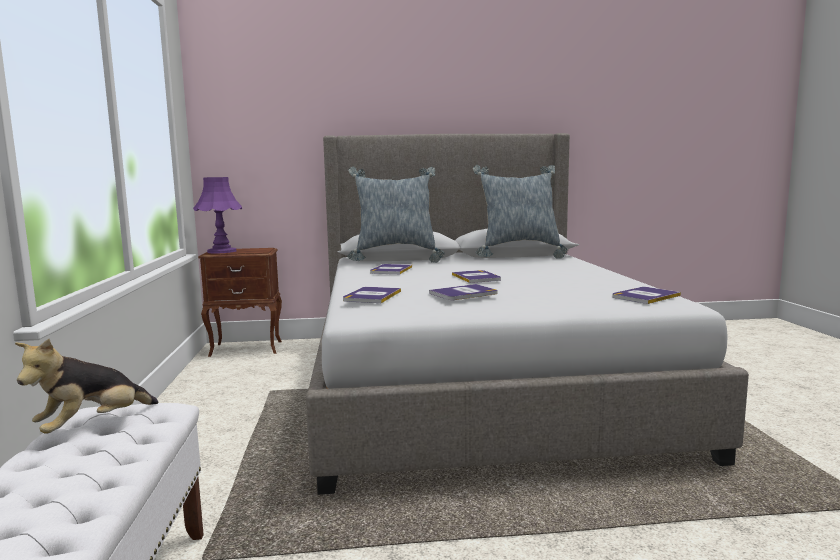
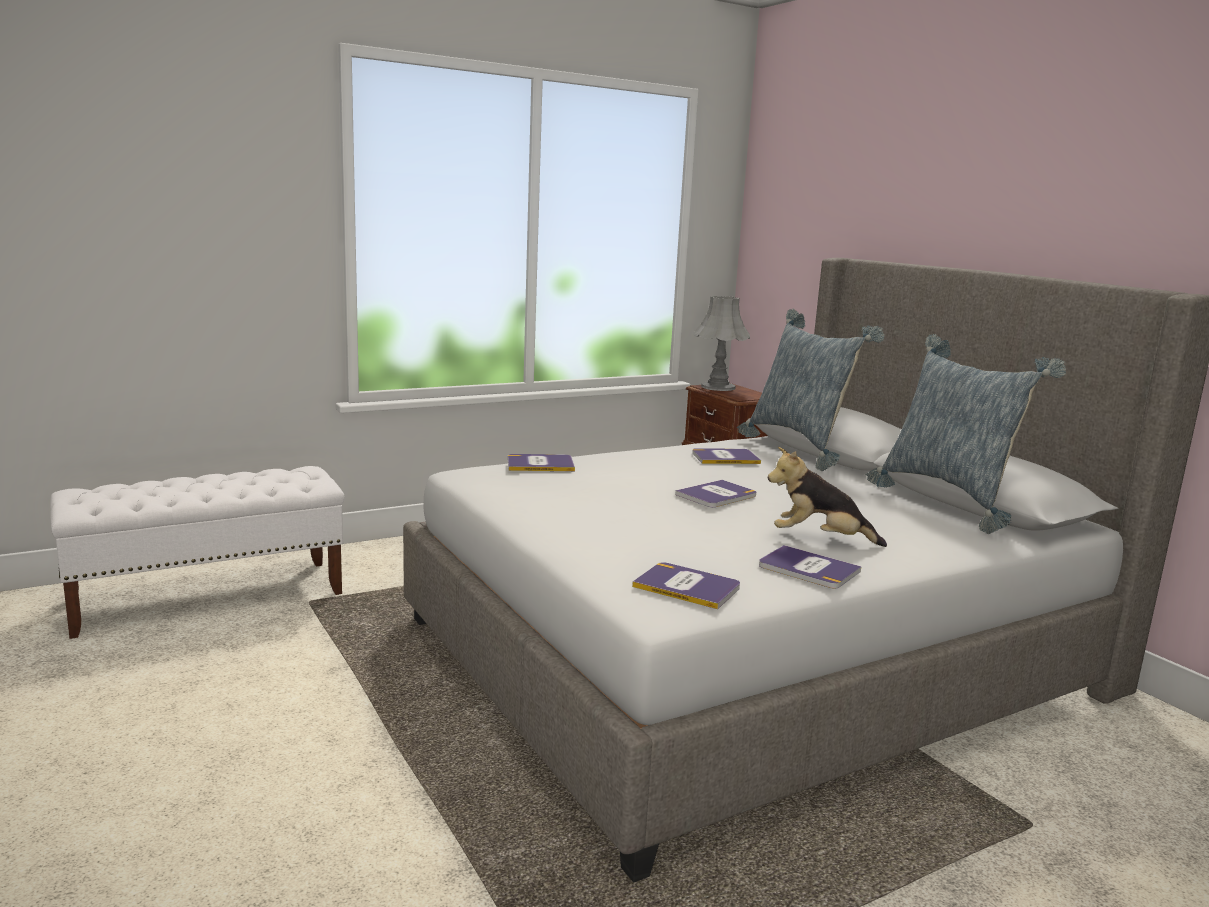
camera: 65 degrees right, 5 degrees up
(92, 426) = (282, 474): plush toy -> plush toy (819, 540)
(221, 251) = (717, 387): purple table lamp -> grey table lamp
(464, 293) = (586, 494): book -> book (808, 569)

